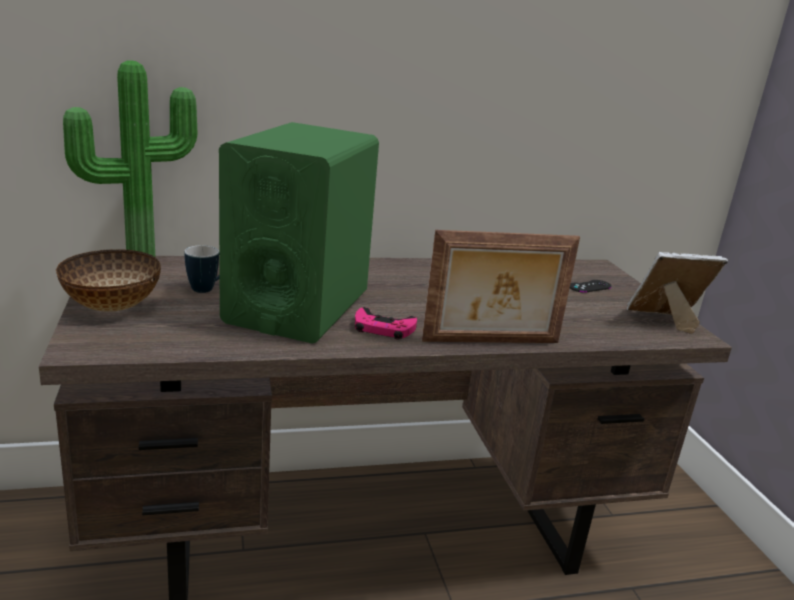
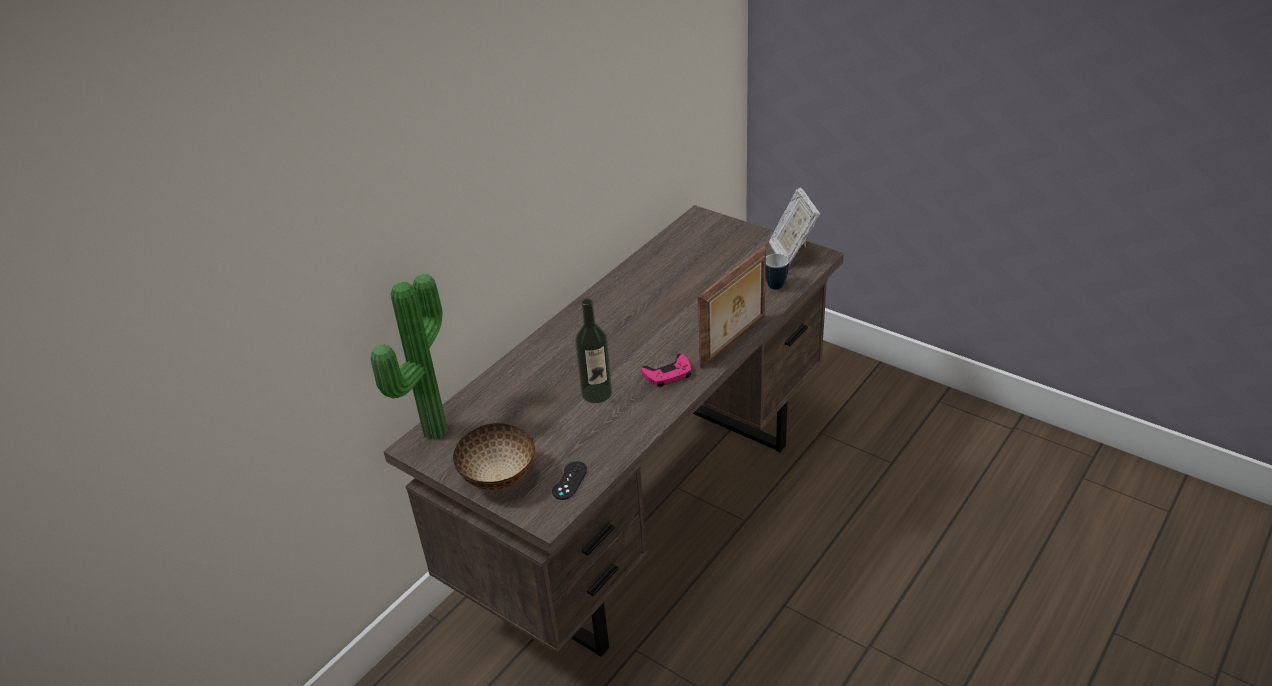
camera: 35 degrees left, 15 degrees up
(207, 288) = (519, 419): mug -> mug (775, 283)
(298, 307) = (596, 393): green speaker -> bottle
(589, 286) = (719, 246): black game controller -> black game controller (569, 480)
(664, 321) = (792, 253): picture frame -> picture frame turned 60 degrees counterclockwise

